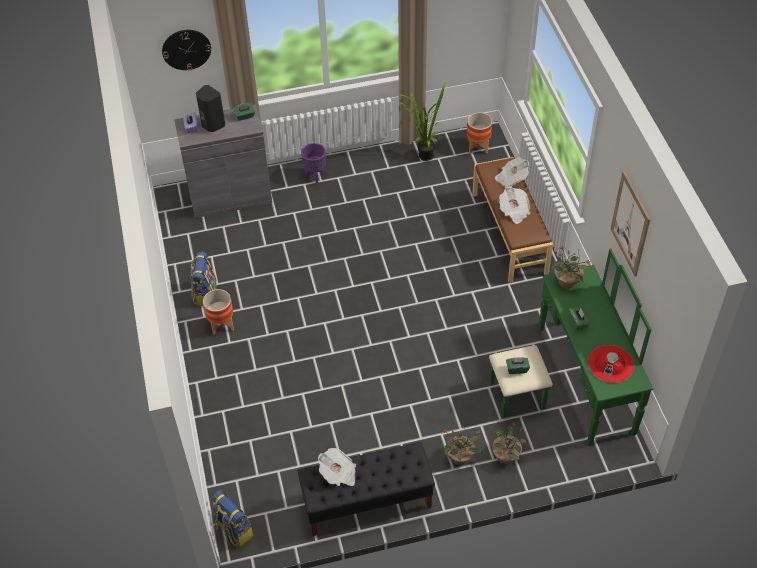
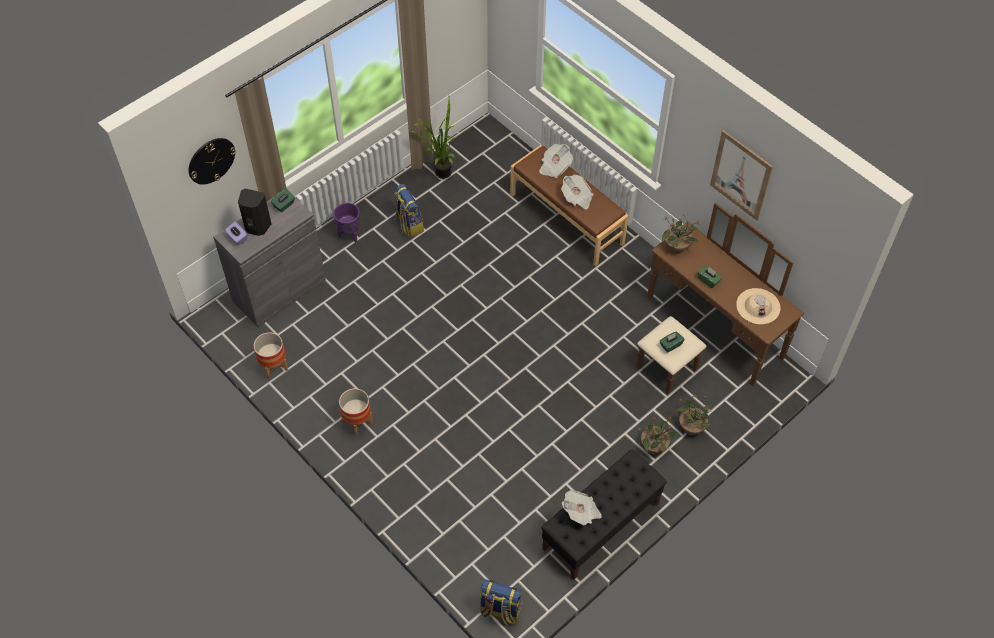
camera: 30 degrees left, 5 degrees up
(205, 293) = (320, 399): backpack -> backpack (408, 224)
(478, 146) = (485, 145): planter -> planter (274, 366)
(570, 384) = (704, 337): green dresser -> brown dresser
(610, 364) = (758, 306): red hat -> beige hat

